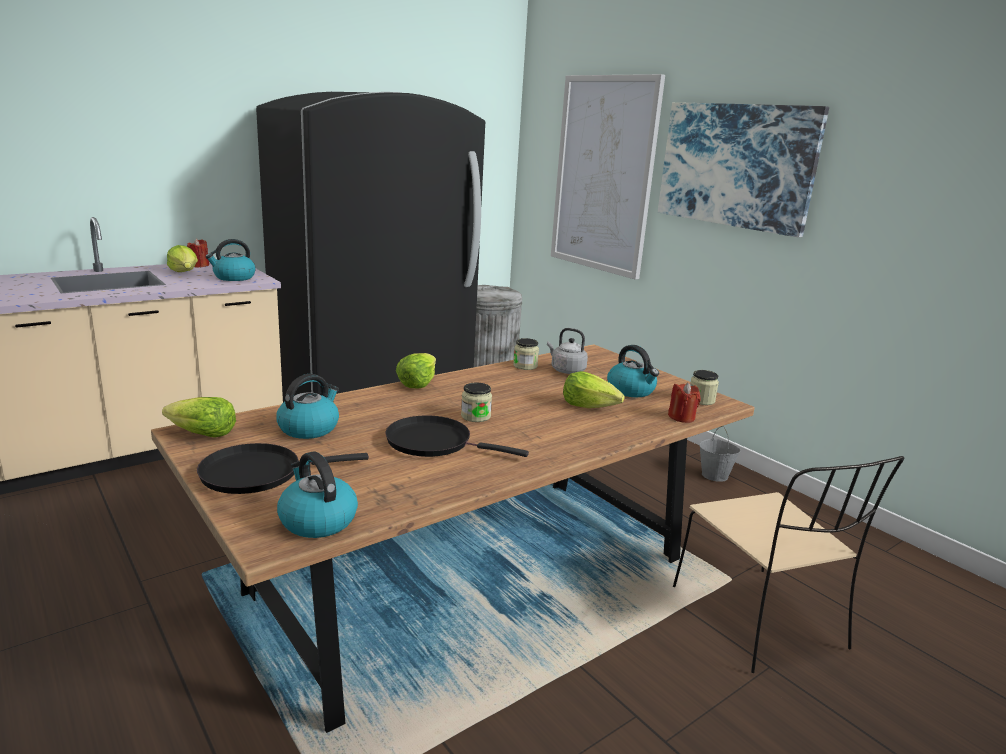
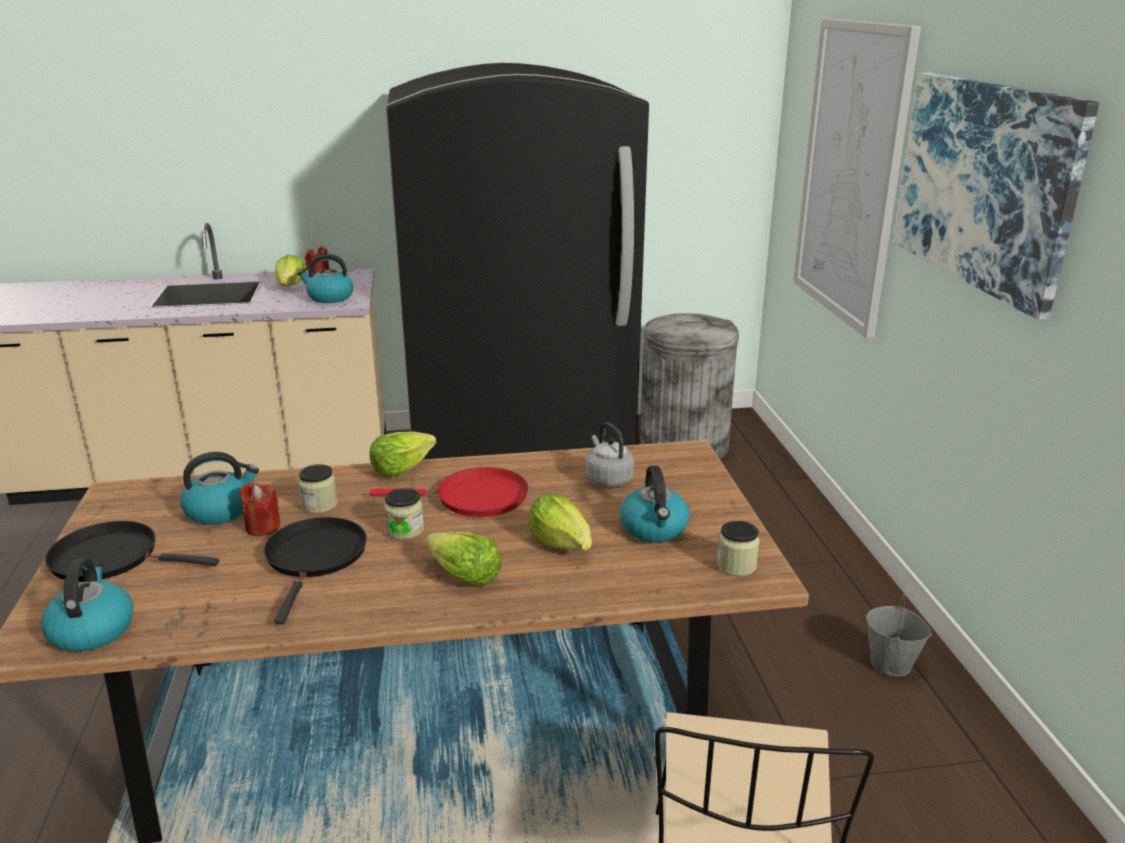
camera: 30 degrees right, 5 degrees up
(202, 434) = (122, 498): lettuce -> lettuce (463, 576)
(434, 442) = (315, 558): black frying pan -> black frying pan turned 45 degrees clockwise
(497, 392) = (475, 498): none -> red frying pan
(525, 366) = (562, 463): jar -> jar (319, 505)
(681, 417) = (666, 588): red candle -> red candle (262, 527)

